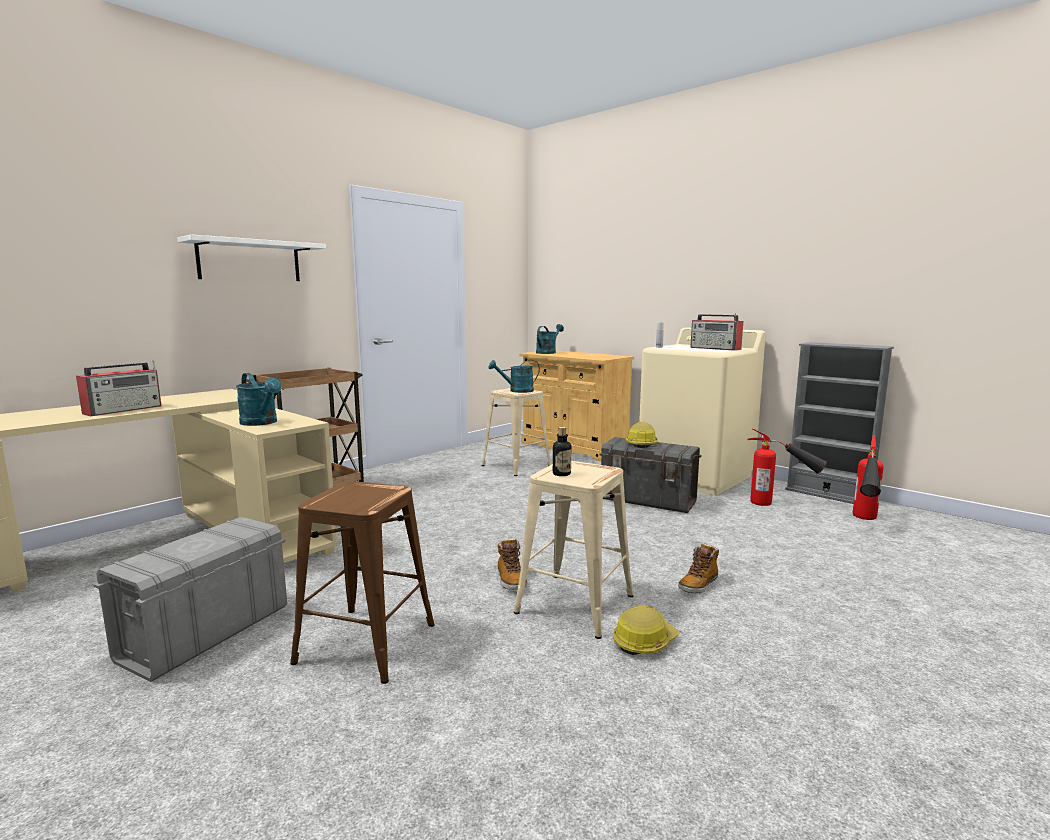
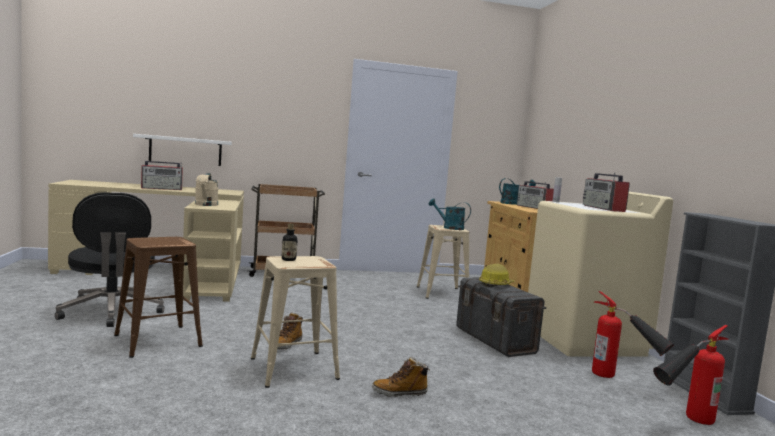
camera: 35 degrees right, 5 degrees down
(205, 633) = (111, 312): grey storage box -> black office chair
(249, 261) = (271, 109): white shelf -> white shelf (185, 150)
(262, 423) = (205, 205): turquoise watering can -> beige watering can
(580, 354) = (534, 207): none -> radio
(644, 642) = (287, 400): hard hat -> none

